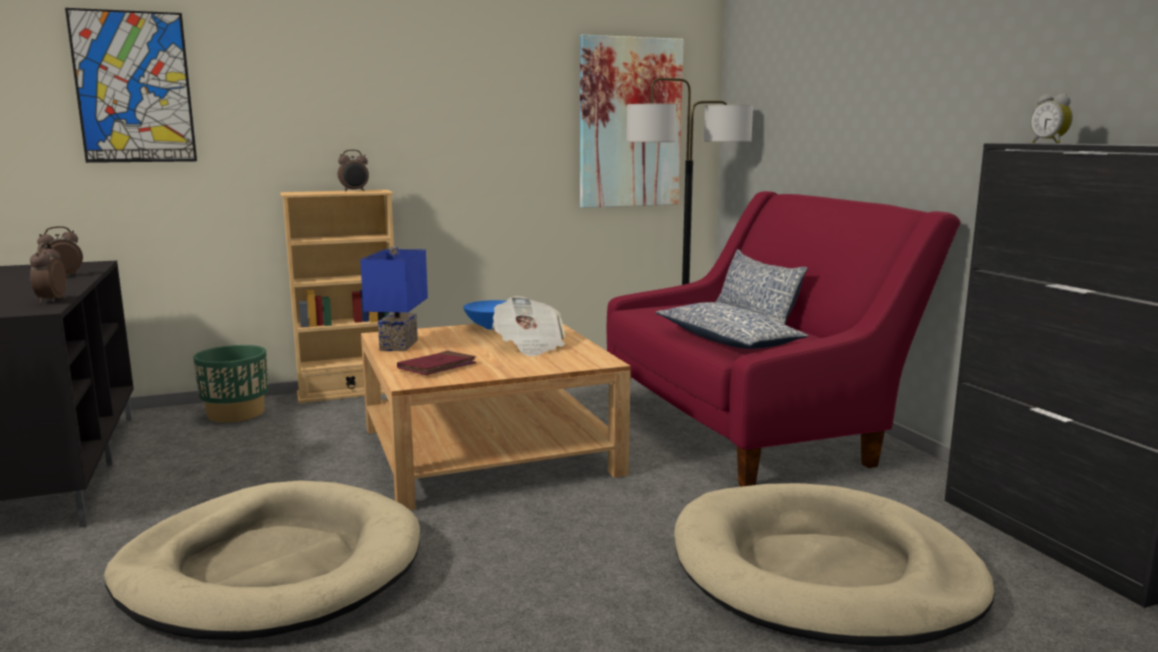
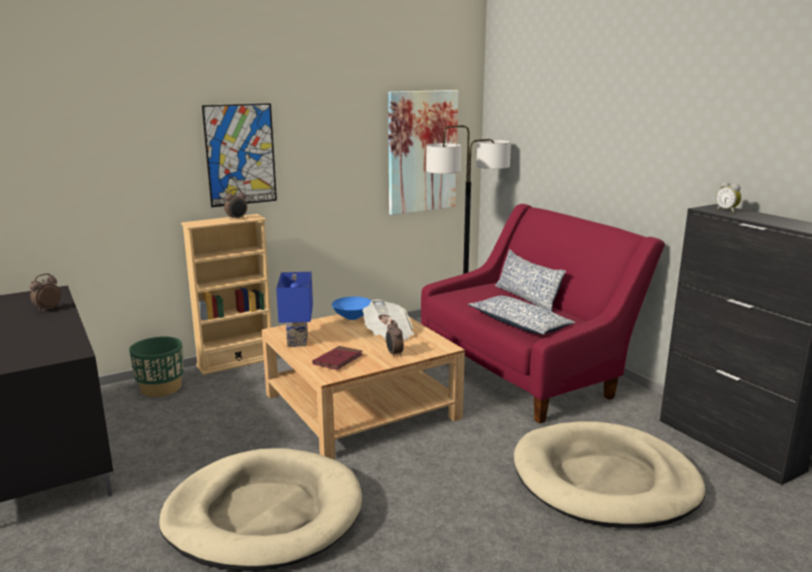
camera: 10 degrees left, 5 degrees up
(51, 301) = (72, 341): alarm clock -> alarm clock (394, 354)
(134, 87) = (70, 153): picture -> picture (240, 155)

